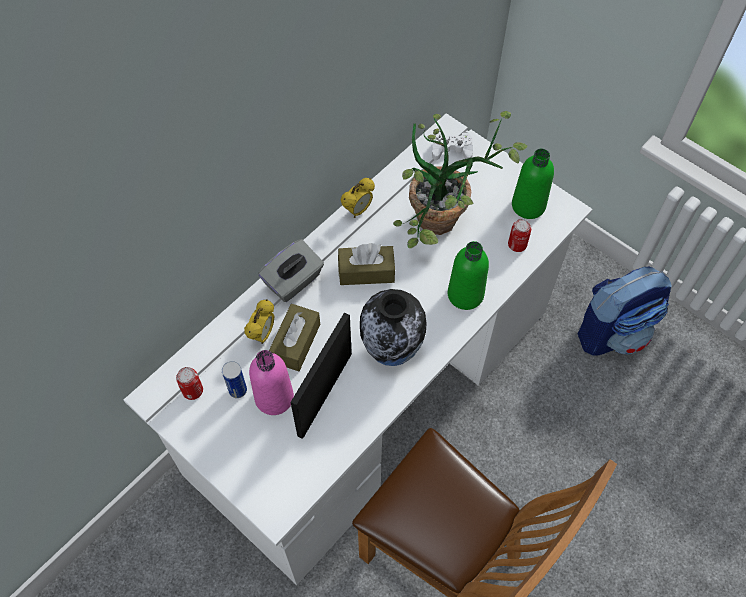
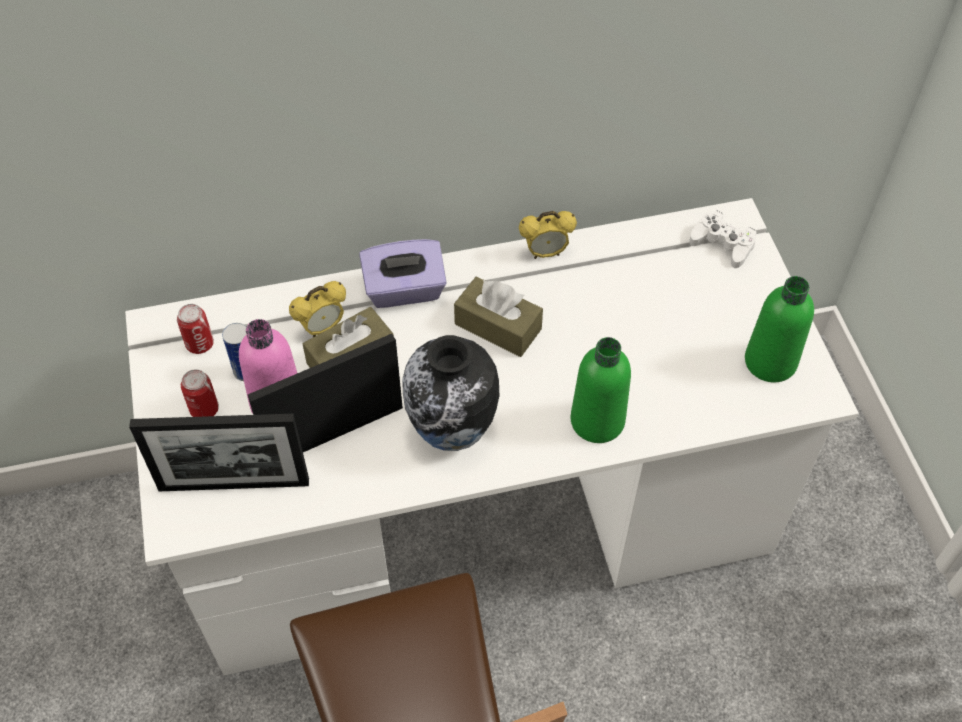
camera: 35 degrees right, 5 degrees down
(290, 463) = (234, 485): none -> picture frame
(293, 281) = (405, 291): grey tissue box -> purple tissue box
(441, 228) = (633, 327): potted plant -> none
(517, 245) = (715, 400): can -> can (204, 409)
(613, 332) = (854, 635): backpack -> none

